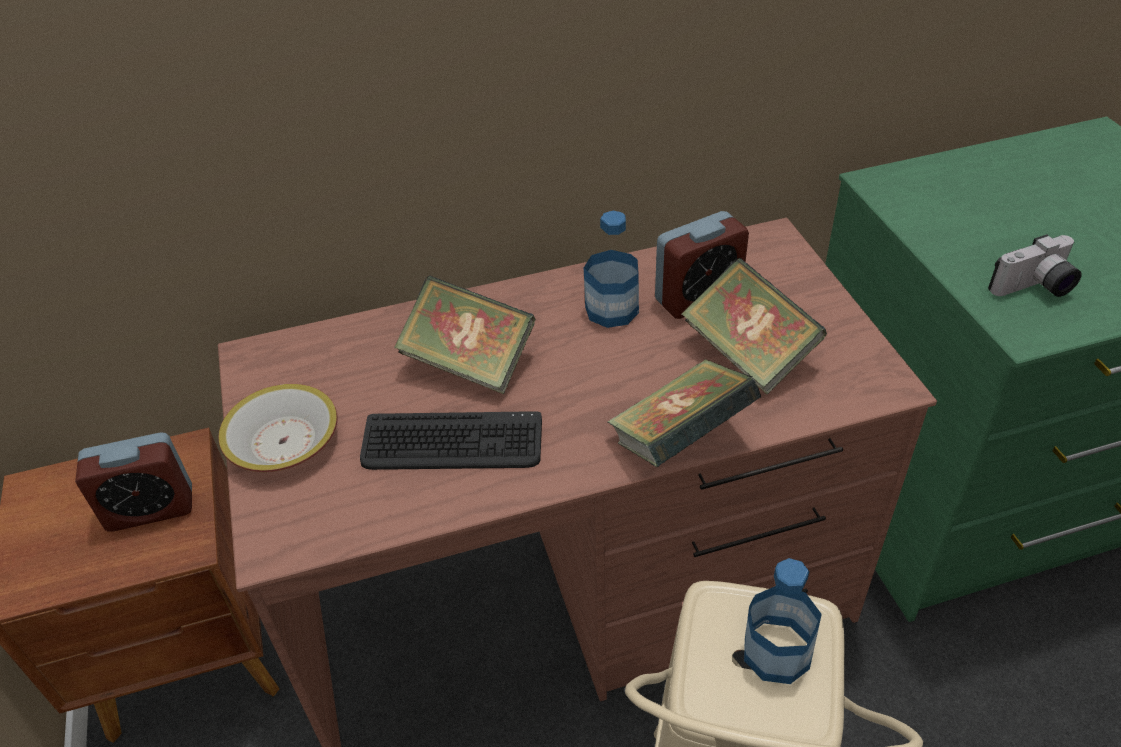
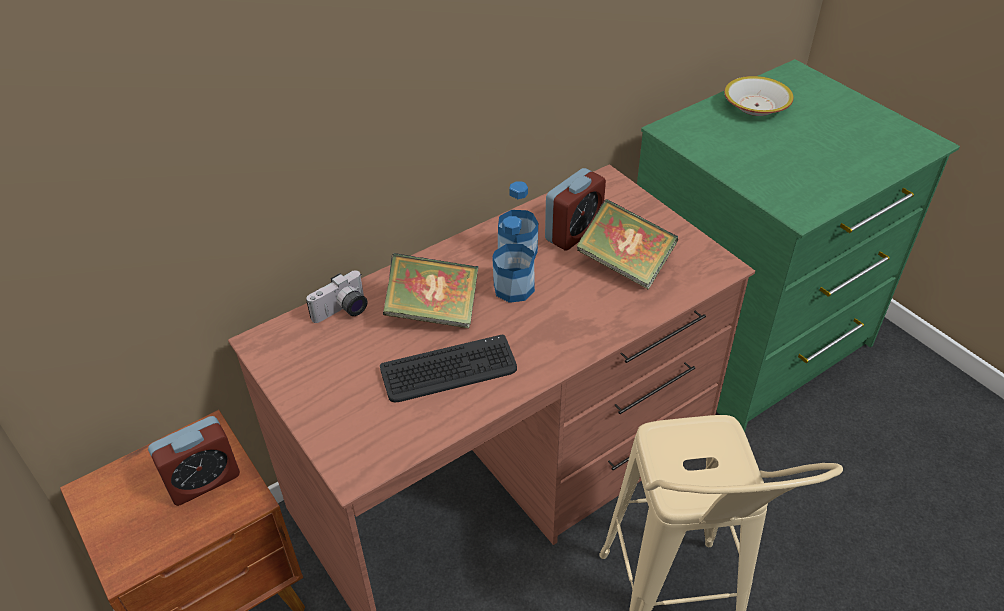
camera: 20 degrees left, 0 degrees up
(283, 442) = (322, 398): bowl -> bowl (756, 106)
(680, 439) = (604, 332): book -> none
(776, 653) = (709, 455): bottle -> bottle (514, 288)
(1034, 289) = (794, 185): camera -> camera (343, 311)

